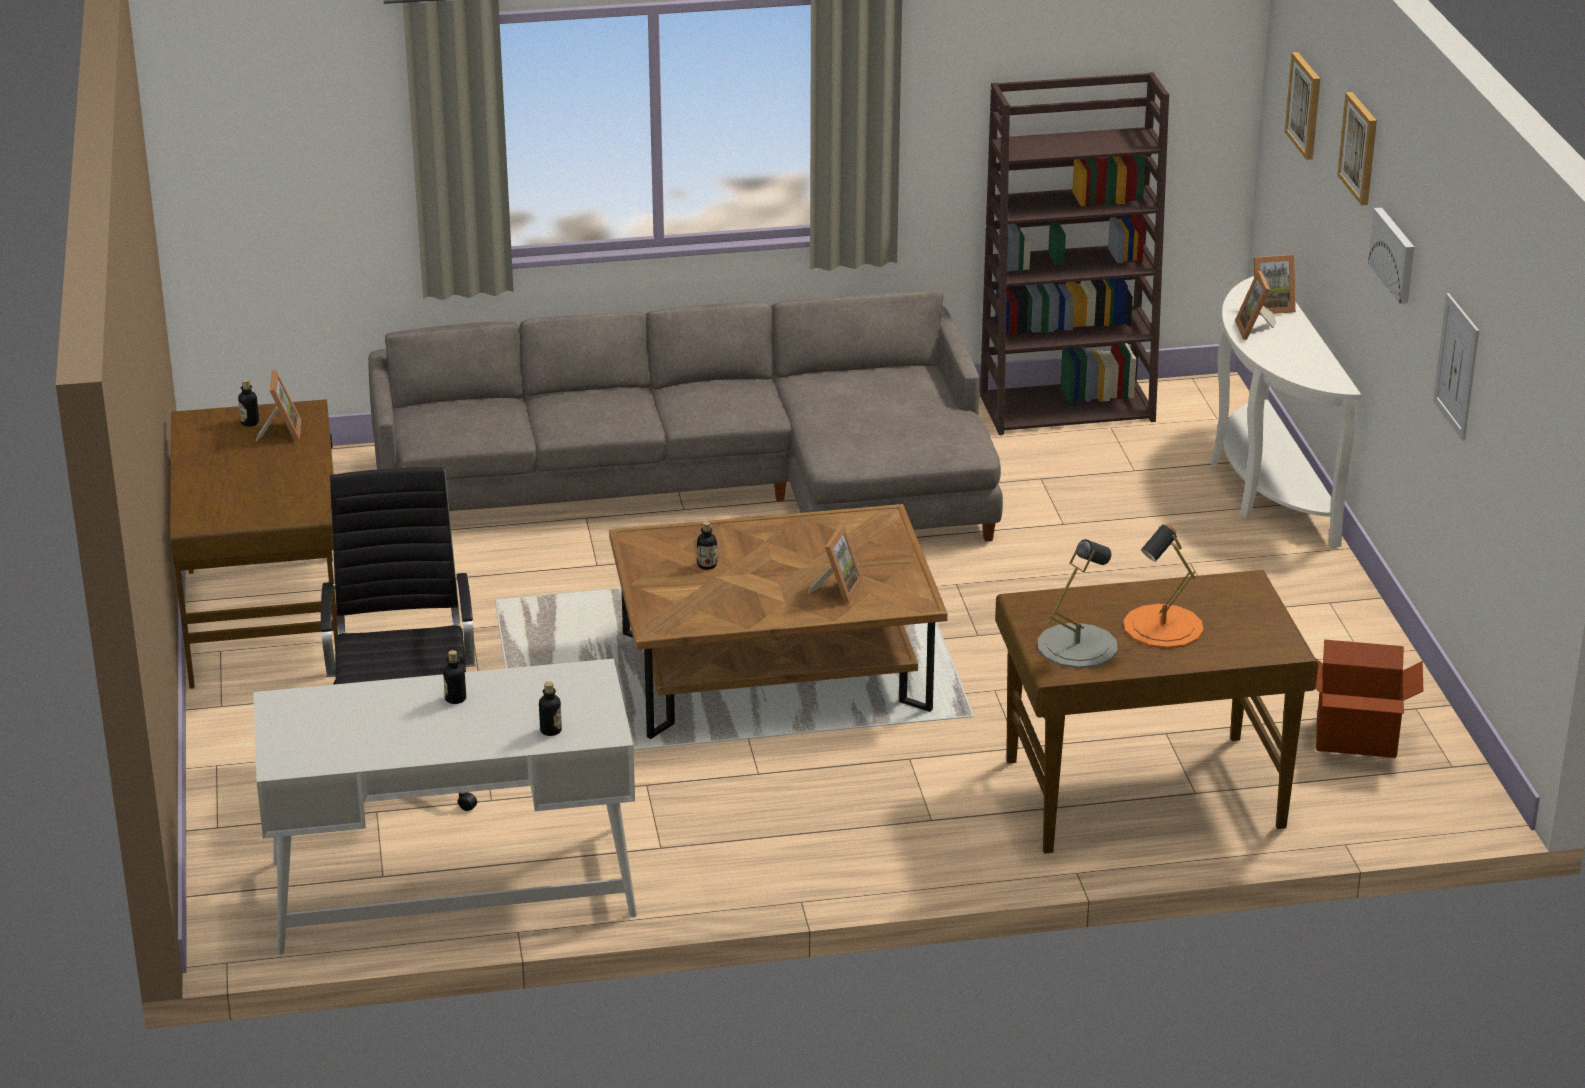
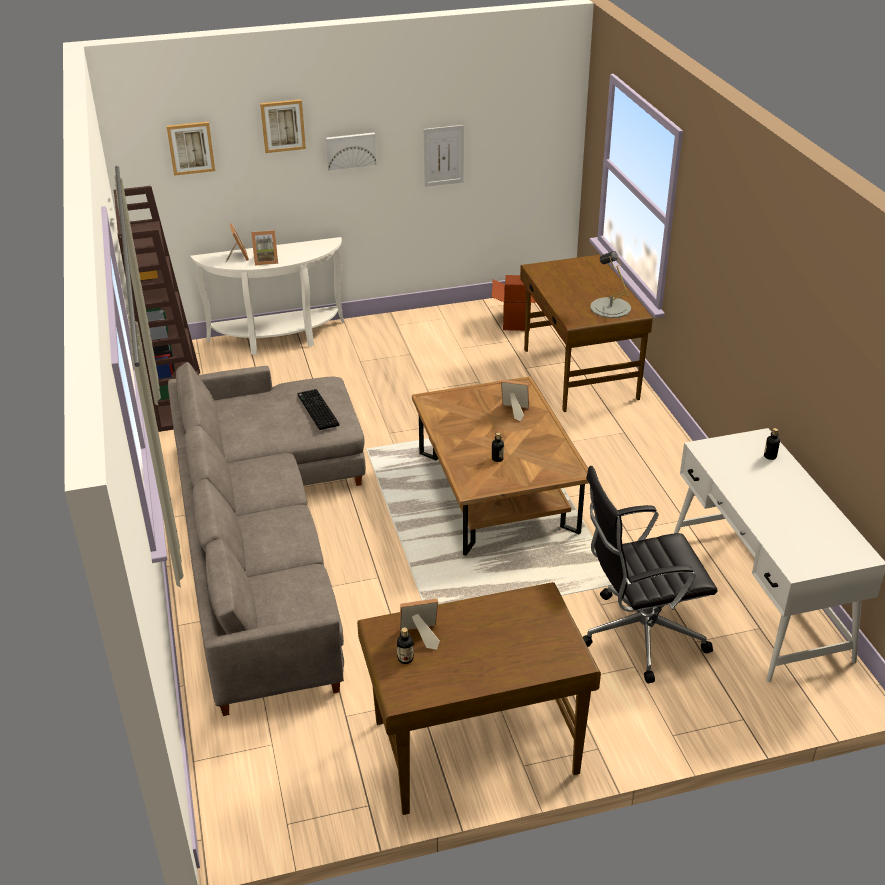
camera: 95 degrees left, 5 degrees up
(455, 699) = (755, 495): bottle -> none
(880, 435) = (316, 410): none -> keyboard
(1163, 627) = (584, 287): orange table lamp -> none

